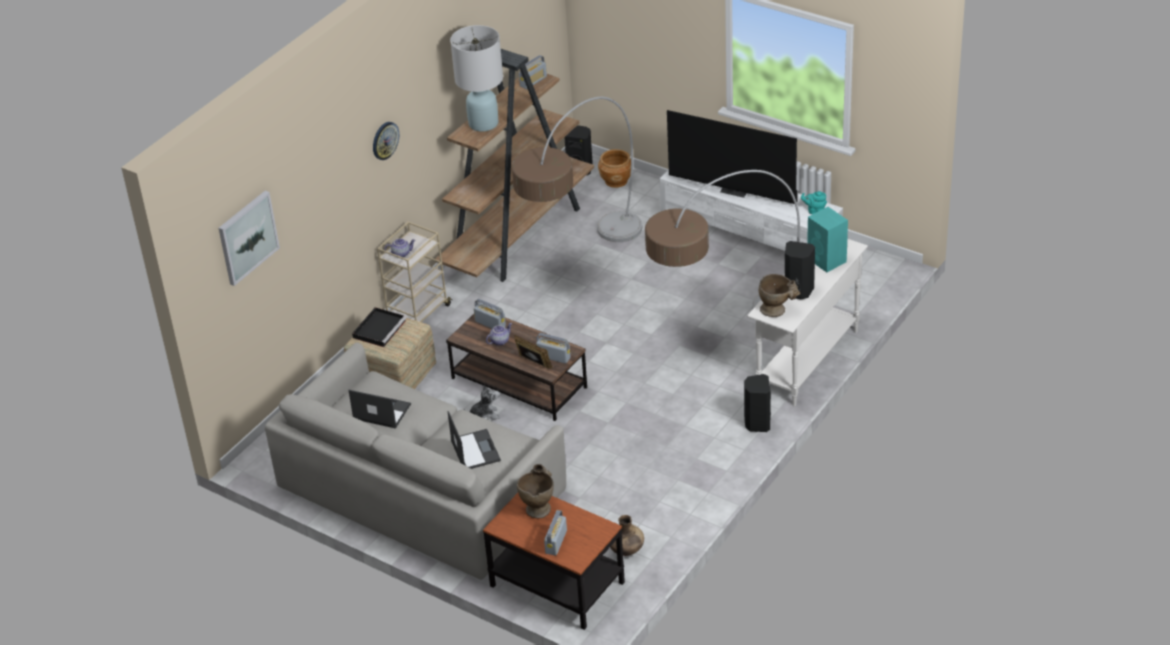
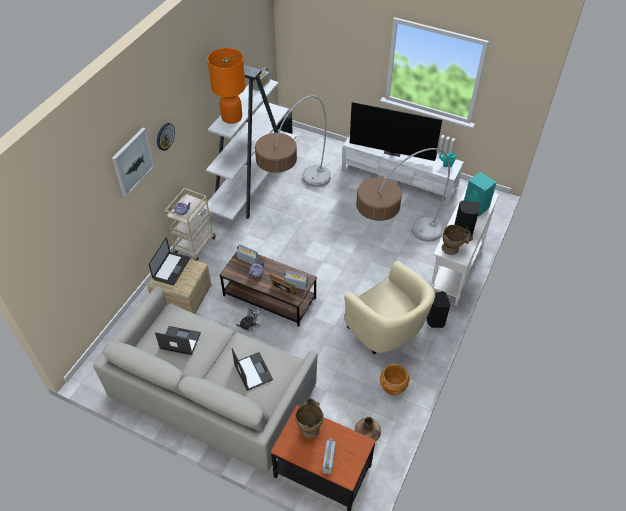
camera: 10 degrees left, 10 degrees up
(247, 237) = (64, 227): picture -> picture (132, 161)
(379, 328) = (171, 269): black tray -> laptop
(483, 123) = (231, 117): white table lamp -> orange table lamp
(518, 234) = (253, 183): brown bookcase -> white bookcase
(616, 181) = (308, 143): brown planter -> brown planter (393, 386)
(683, 432) = (387, 330): none -> beige armchair

